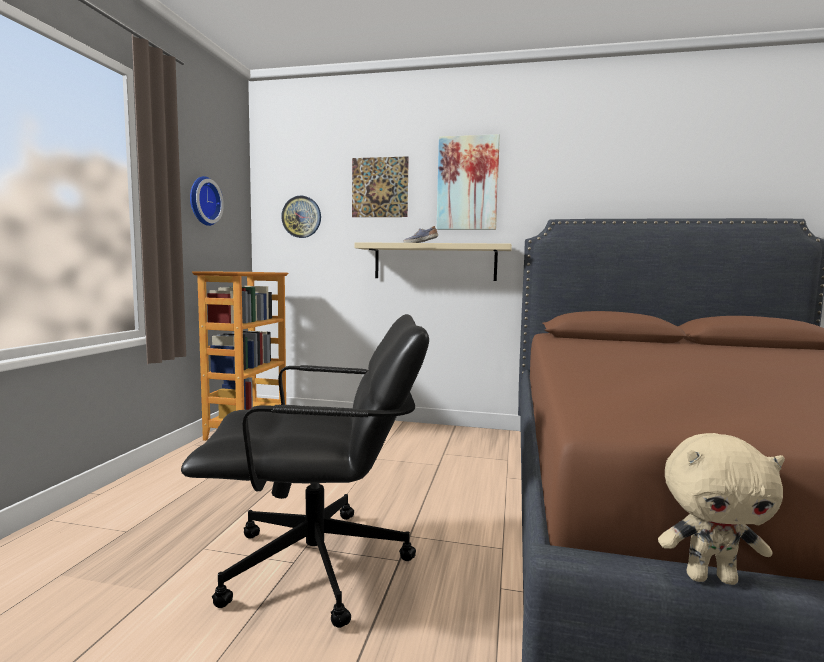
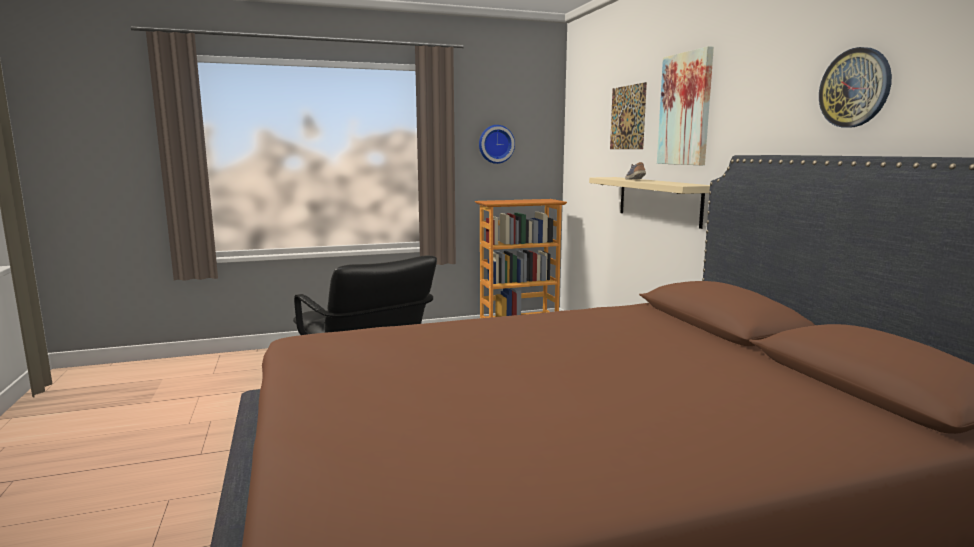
camera: 60 degrees right, 5 degrees up
(301, 217) = (585, 148): wall clock -> wall clock (855, 88)
(710, 577) = (247, 427): beige plush toy -> none

